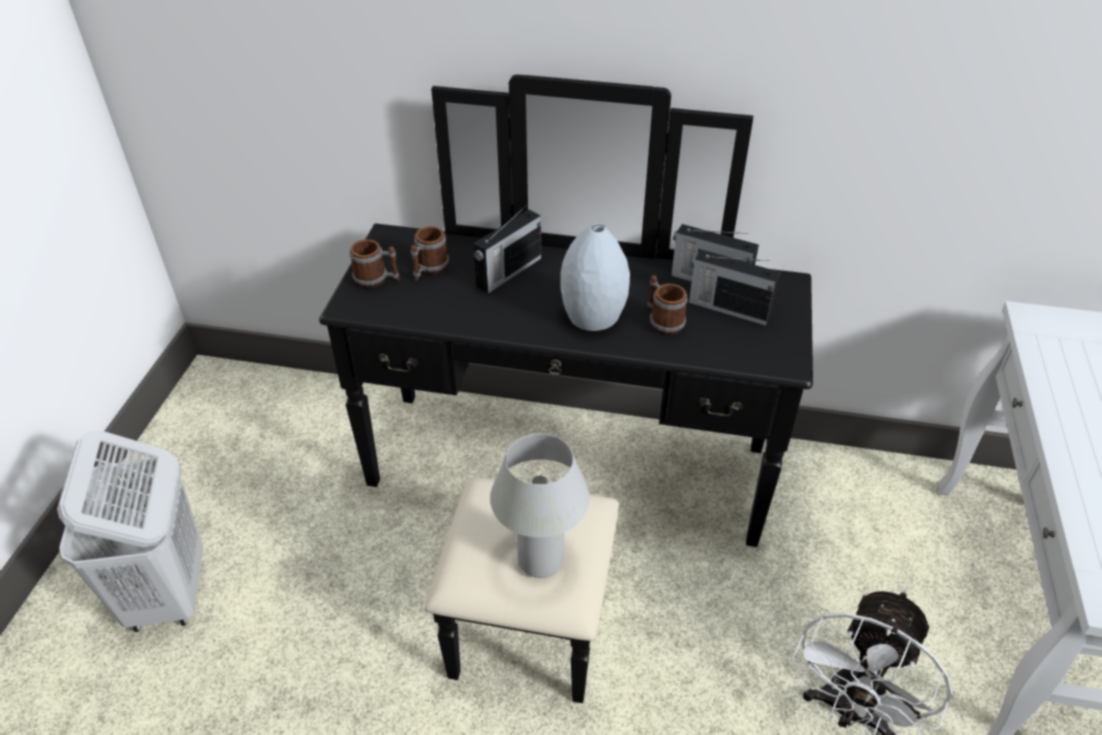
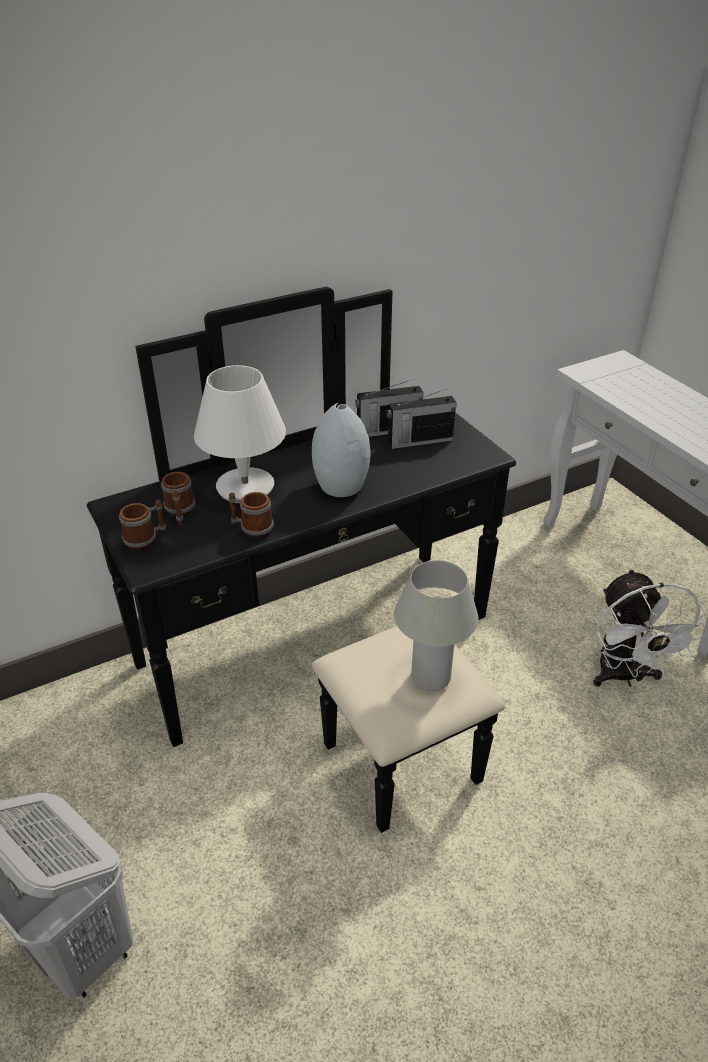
camera: 40 degrees left, 5 degrees down
(508, 272) = (245, 487): radio -> white table lamp
(662, 321) = (389, 467): mug -> mug (251, 528)

